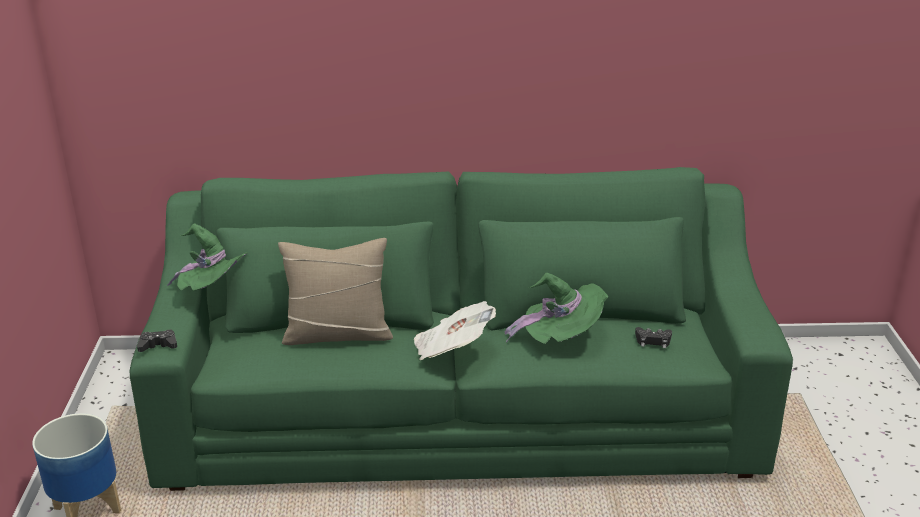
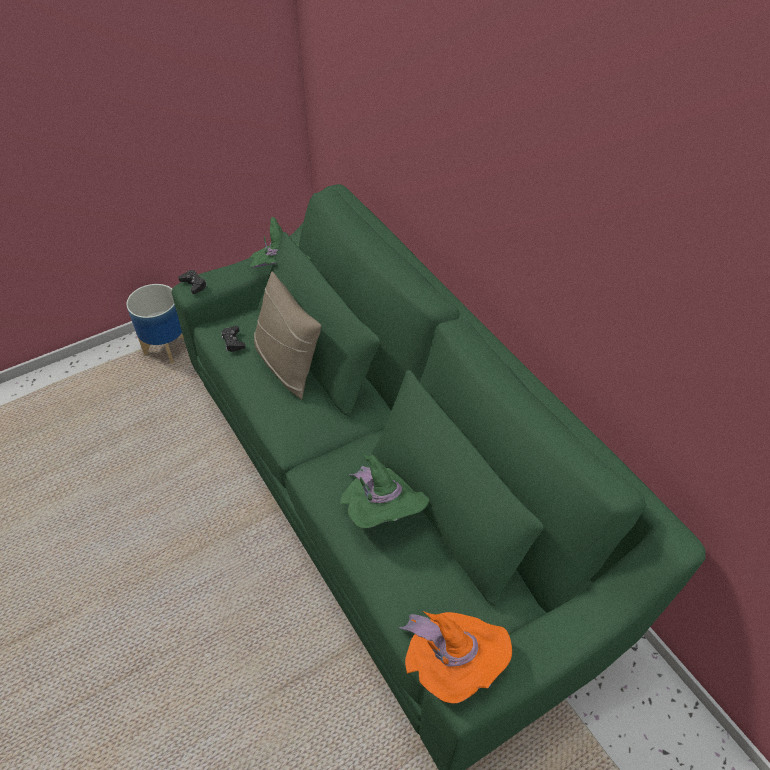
camera: 60 degrees right, 20 degrees up
(452, 348) = (318, 443): newspaper -> none
(653, 340) = (424, 589): black game controller -> black game controller (233, 342)
(726, 352) = (452, 664): none -> orange hat

